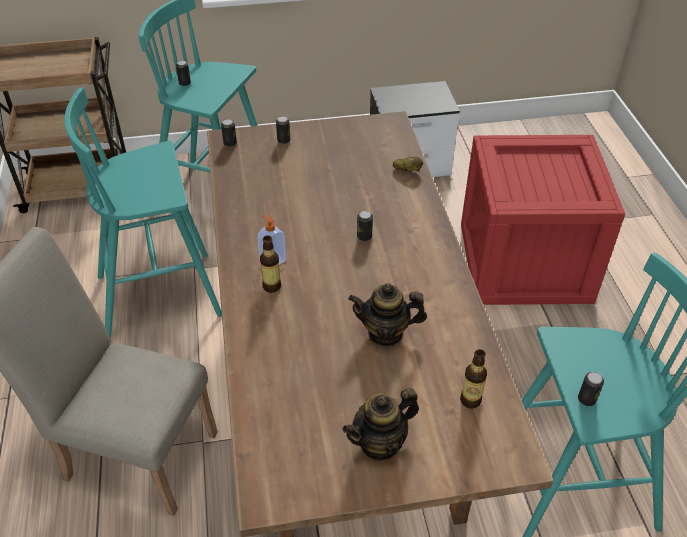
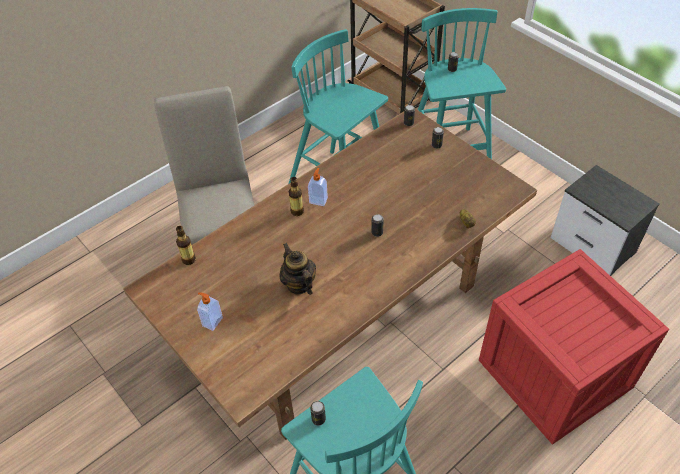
camera: 60 degrees right, 5 degrees up
(380, 443) = (212, 321): teapot -> soap dispenser
(470, 400) = (273, 352): bottle -> bottle (189, 260)

